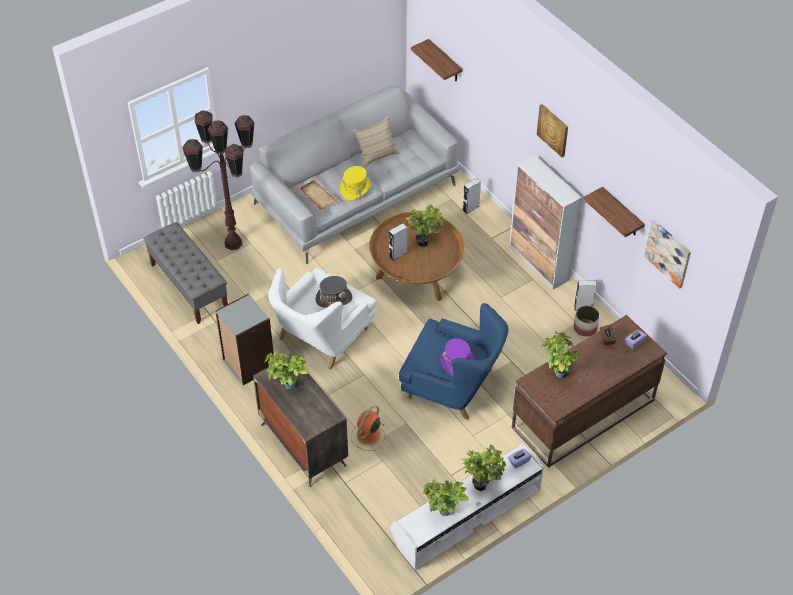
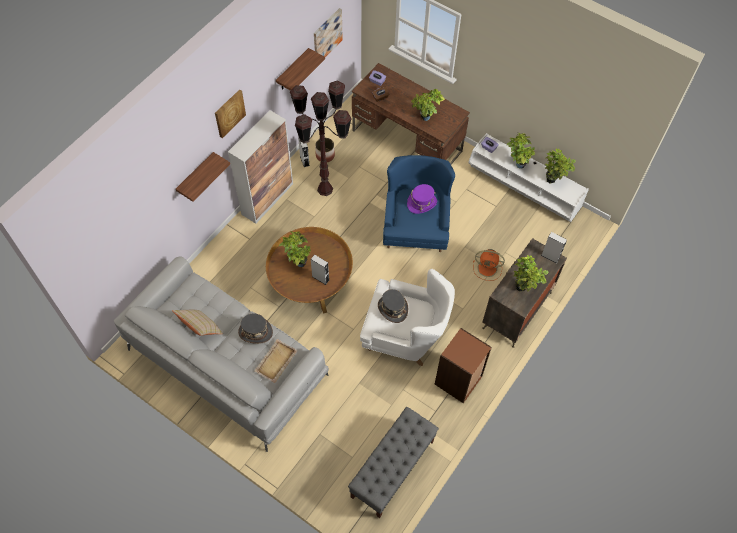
camera: 110 degrees left, 10 degrees up
(233, 243) = (324, 450): brown floor lamp -> brown floor lamp (324, 189)
(248, 364) = (458, 380): grey bookcase -> brown bookcase
(355, 188) = (255, 332): yellow hat -> grey hat
(445, 62) = (121, 245): shelf -> shelf (196, 176)
(470, 208) = (217, 263): grey speaker -> grey speaker (550, 257)

